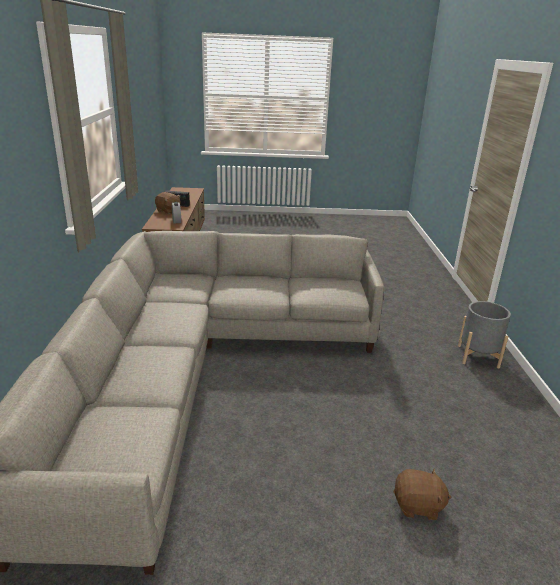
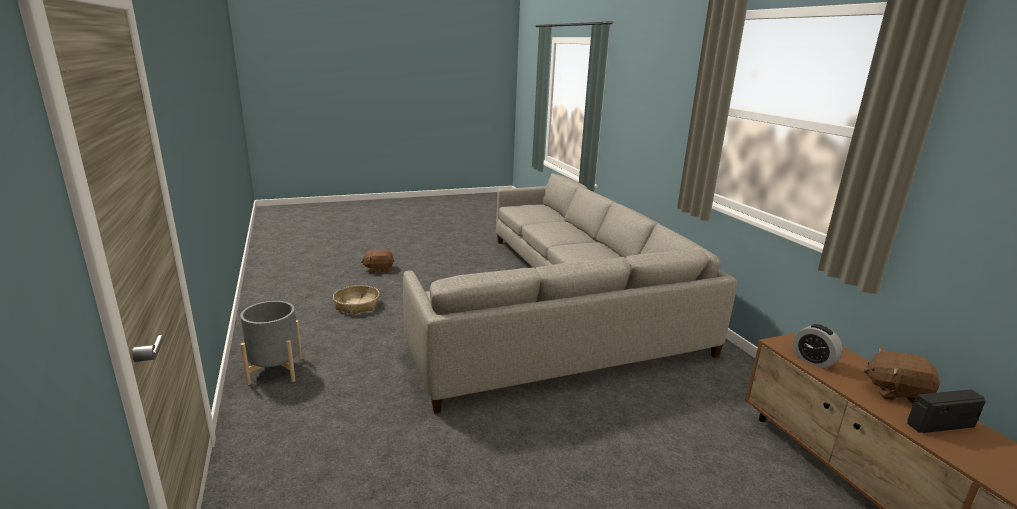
camera: 160 degrees right, 5 degrees down
(432, 420) = (357, 305): none -> basket

